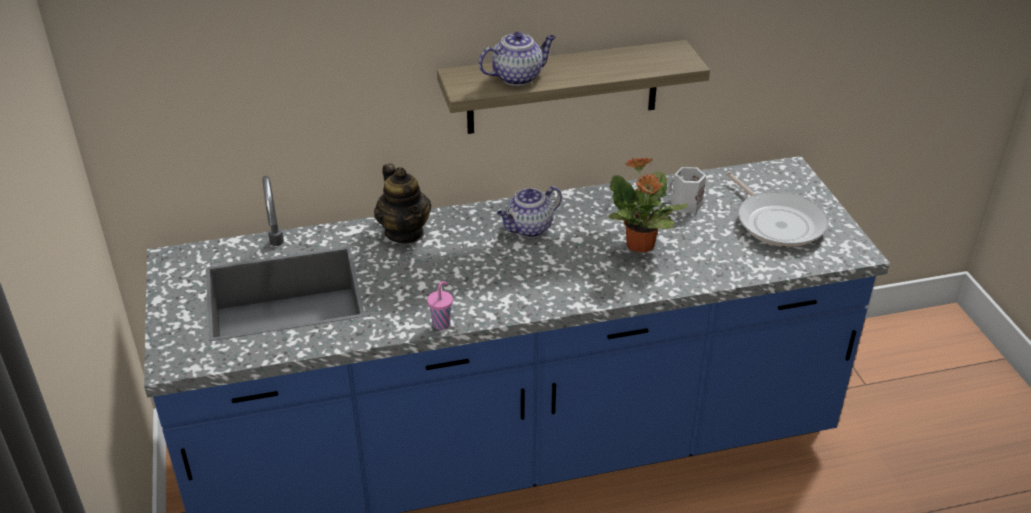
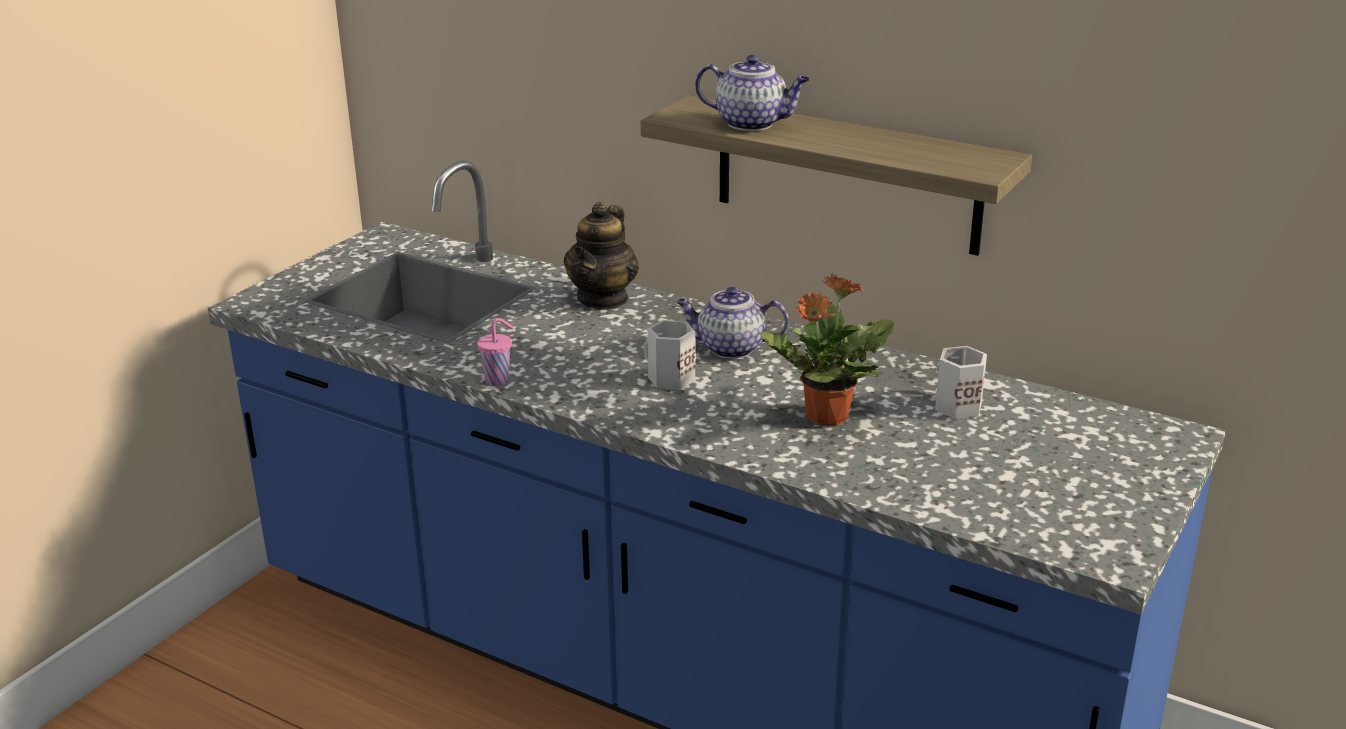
camera: 45 degrees right, 10 degrees down
(530, 267) = (669, 379): none -> white mug
(777, 222) = (1051, 476): frying pan -> none

